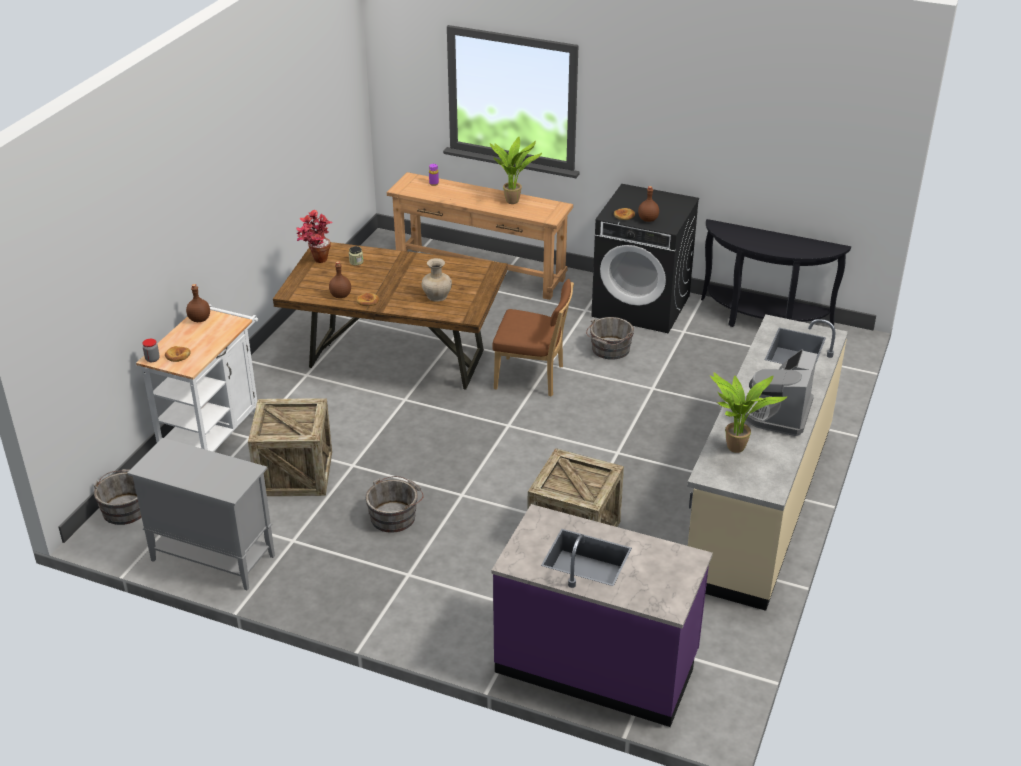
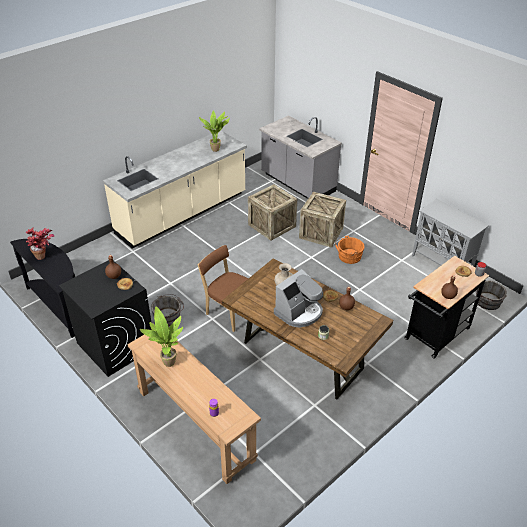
camera: 155 degrees left, 5 degrees up
(214, 432) = (434, 336): white cart -> black cart
(294, 473) = (392, 294): crate -> crate (321, 233)
(316, 261) = (352, 346): potted plant -> potted plant (44, 256)
(395, 516) = (348, 256): grey bucket -> orange bucket
(597, 664) = (297, 183): purple counter -> grey counter
(777, 413) = (183, 157): coffee machine -> coffee machine (299, 312)

